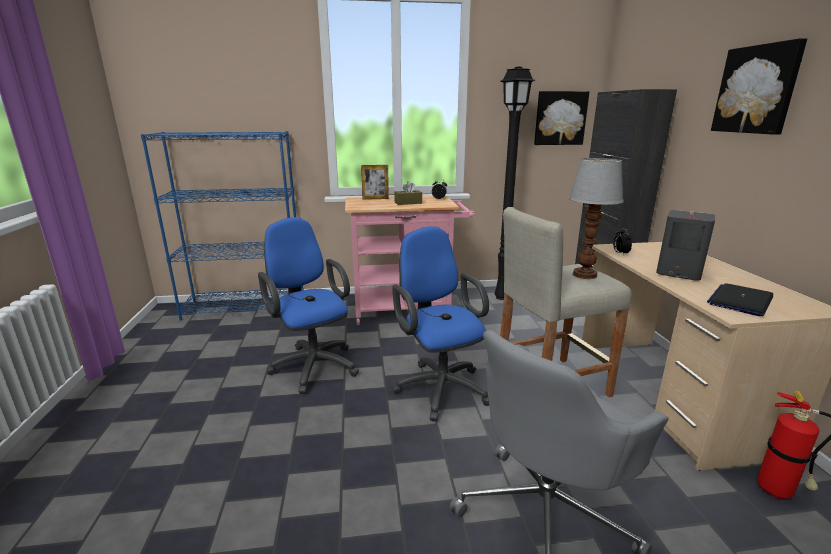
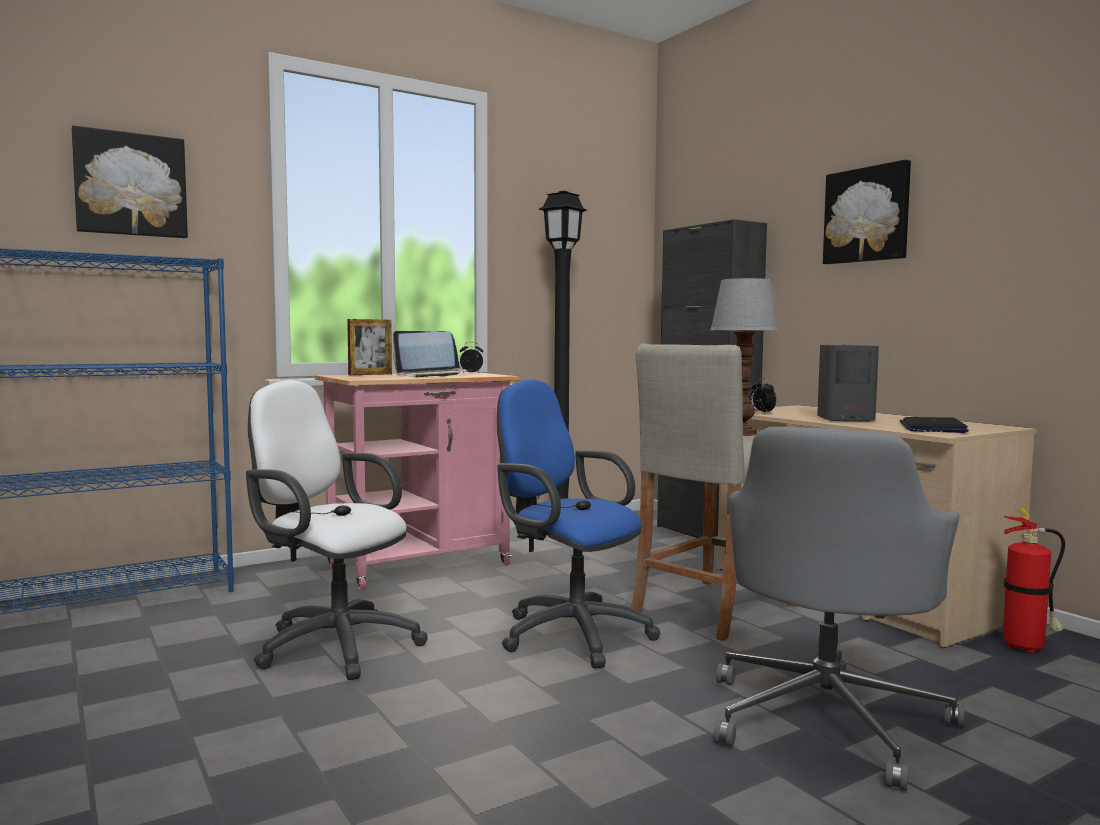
camera: 25 degrees left, 15 degrees down
(313, 364) = (332, 645): blue office chair -> white office chair
(408, 203) = (433, 375): brown tissue box -> laptop
(560, 118) = (606, 268): picture -> picture (131, 185)

